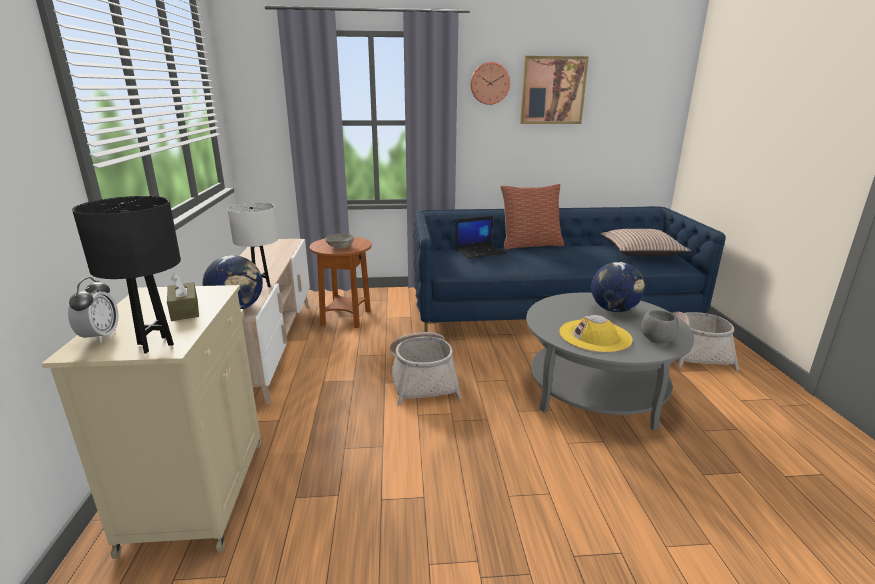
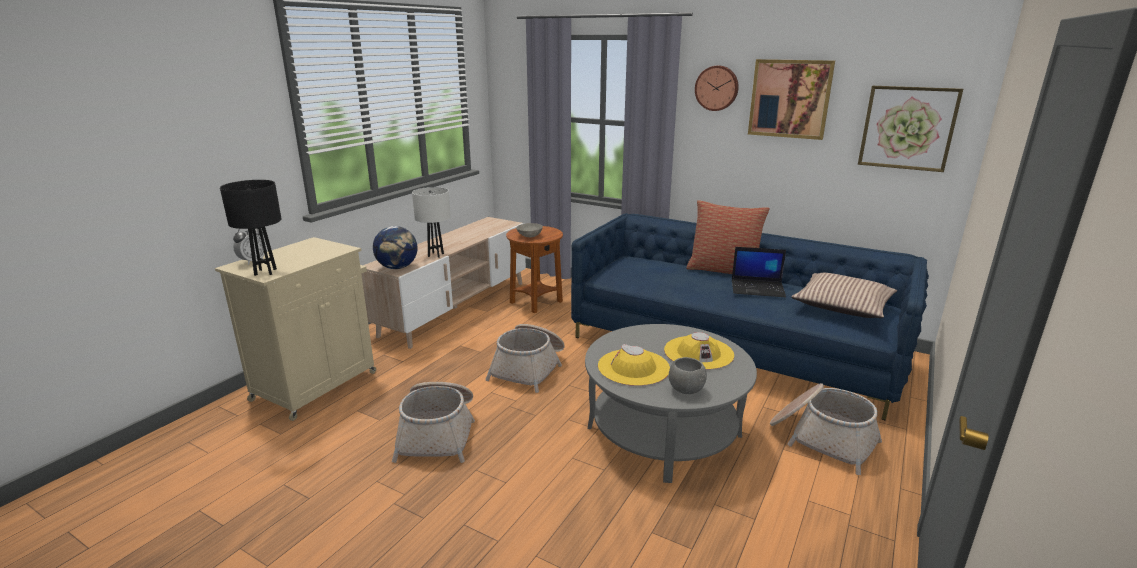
camera: 35 degrees right, 0 degrees up
(184, 310) = (308, 256): brown tissue box -> none
(423, 478) = (438, 433): none -> basket
(480, 252) = (659, 266): laptop -> laptop (758, 288)
(614, 310) = (698, 353): globe -> yellow hat
(639, 110) = (907, 128): none -> picture

